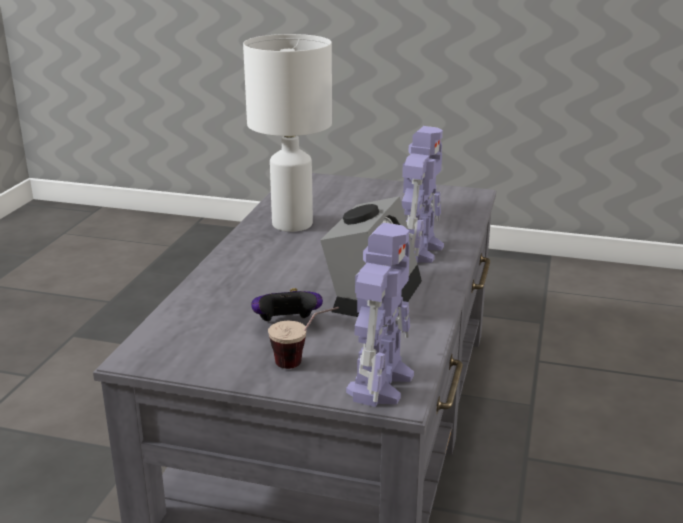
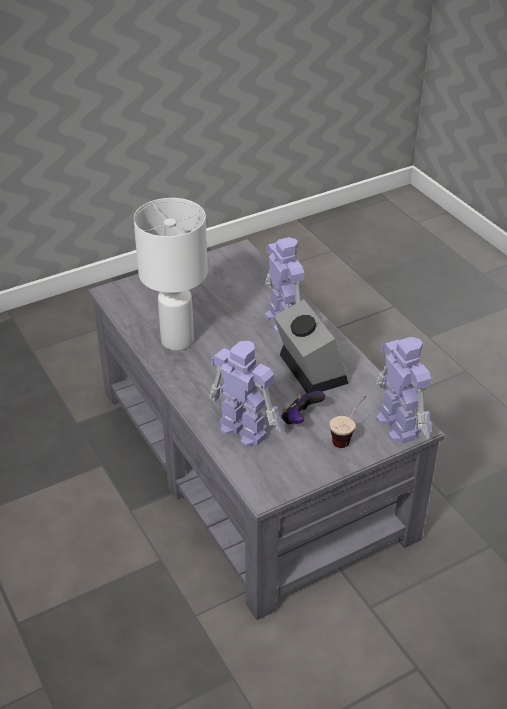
camera: 45 degrees left, 15 degrees up
(218, 303) = (242, 429): none -> toy robot

